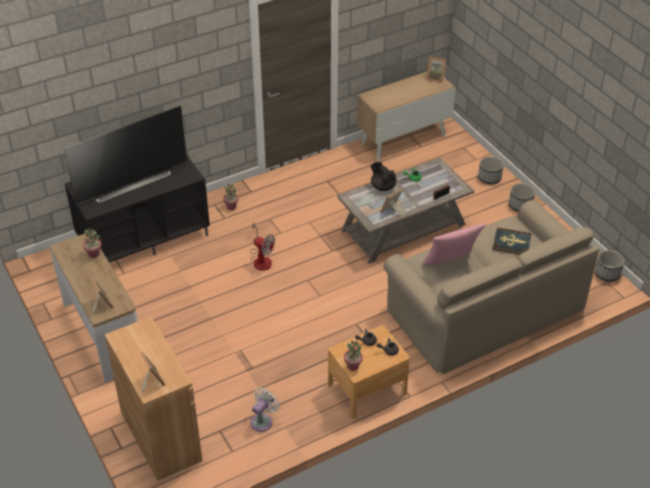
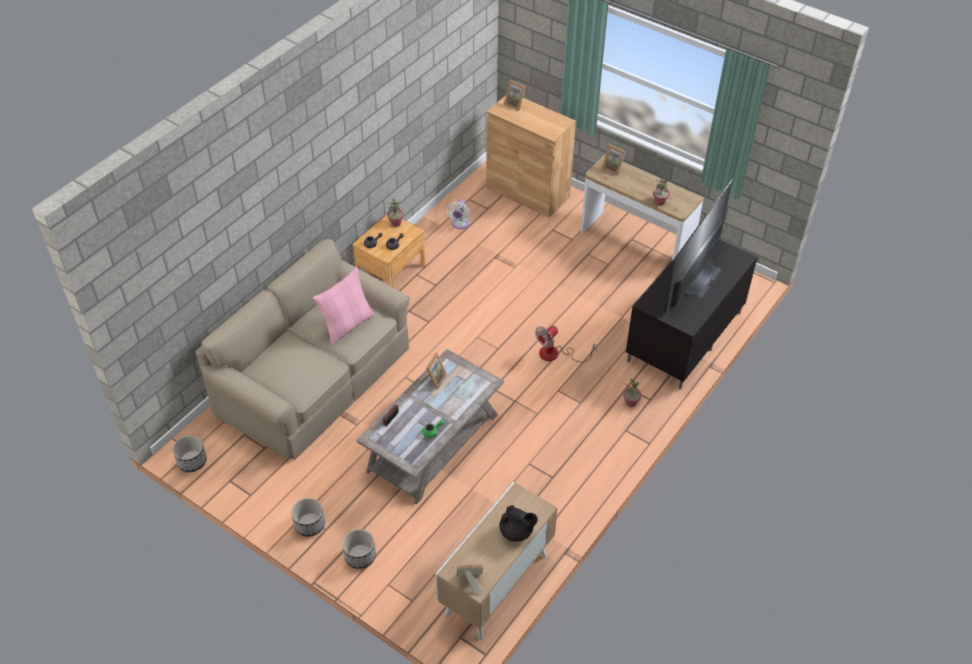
camera: 155 degrees right, 5 degrees up
(261, 259) = (556, 354): fan -> fan turned 45 degrees counterclockwise
(383, 186) = (460, 408): black teapot -> black teapot (517, 532)
(511, 243) = (292, 365): book -> none

